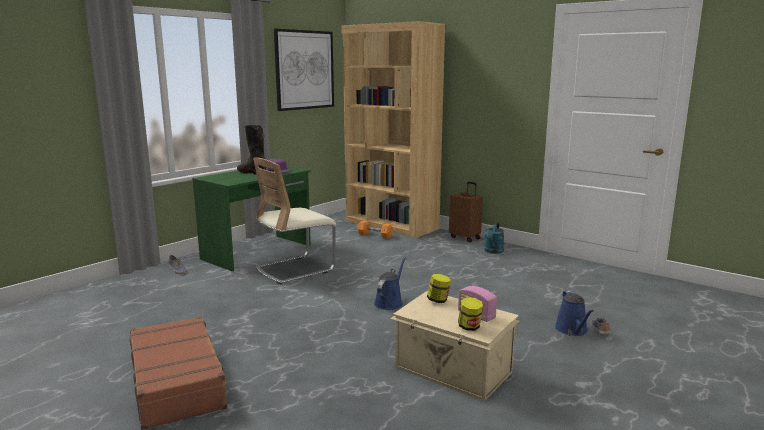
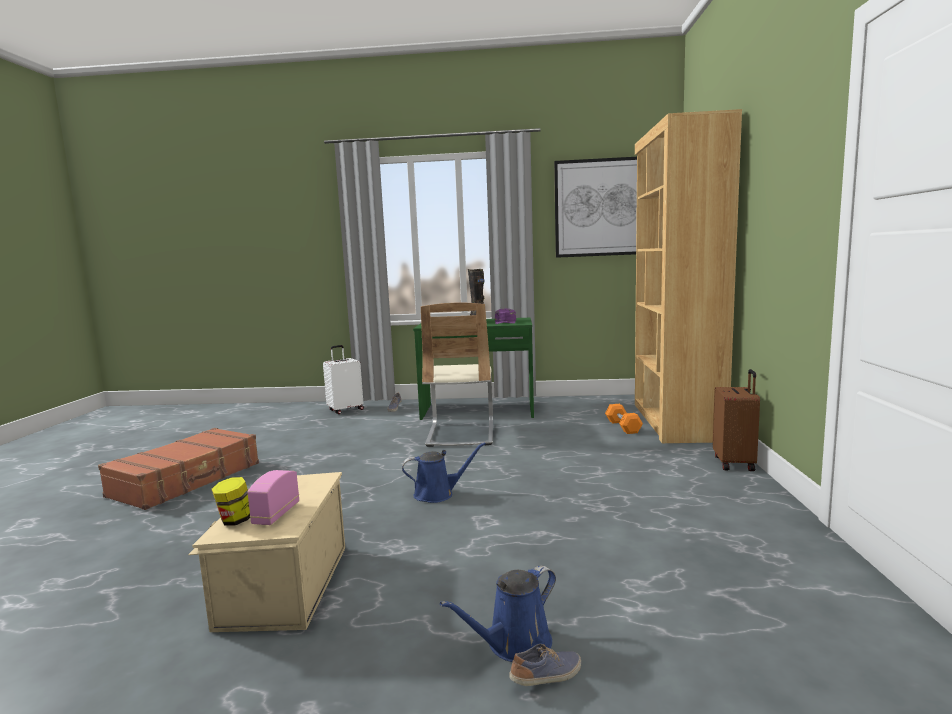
camera: 55 degrees right, 5 degrees down
(131, 286) = (345, 410): none -> white suitcase
(295, 269) = (460, 434): beige chair -> beige chair turned 105 degrees counterclockwise
(438, 300) = (310, 484): jar -> none
(493, 251) = (725, 493): turquoise watering can -> none

